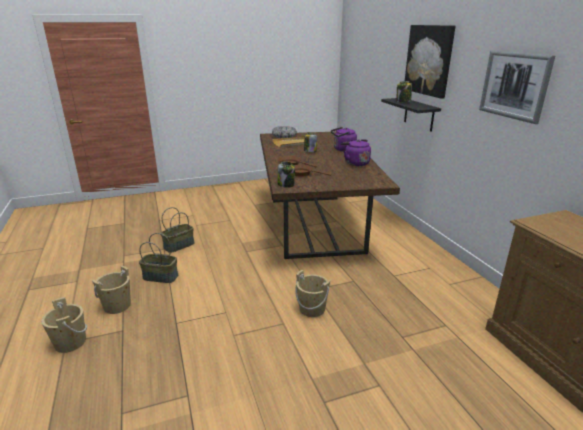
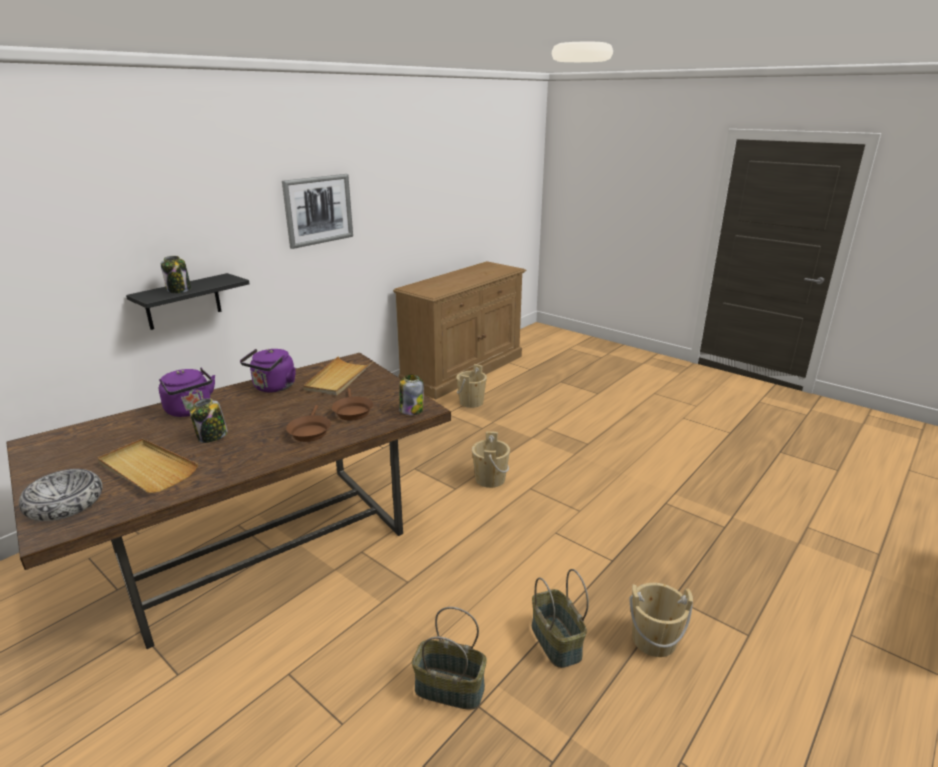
camera: 120 degrees left, 0 degrees up
(70, 342) = (742, 630): beige bucket -> beige bucket (471, 402)
(353, 176) = (338, 378): none -> beige tray
(429, 60) = (173, 216): picture -> none

